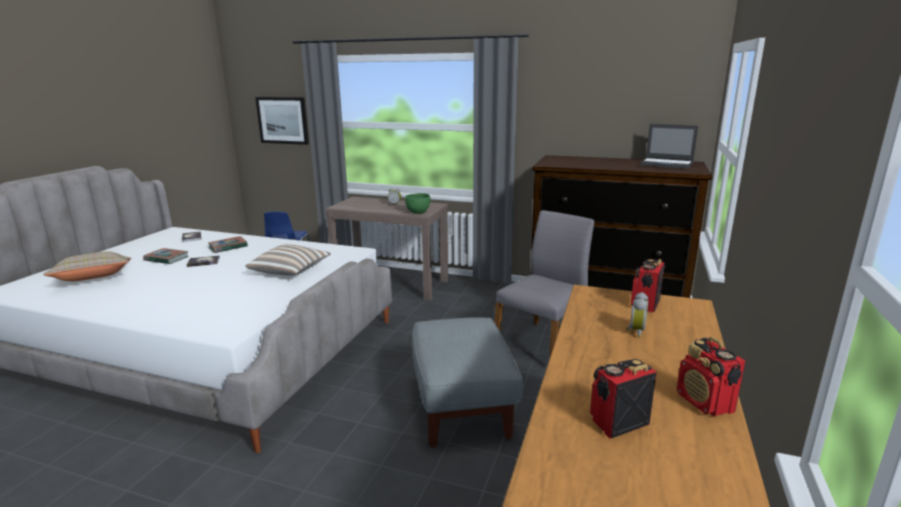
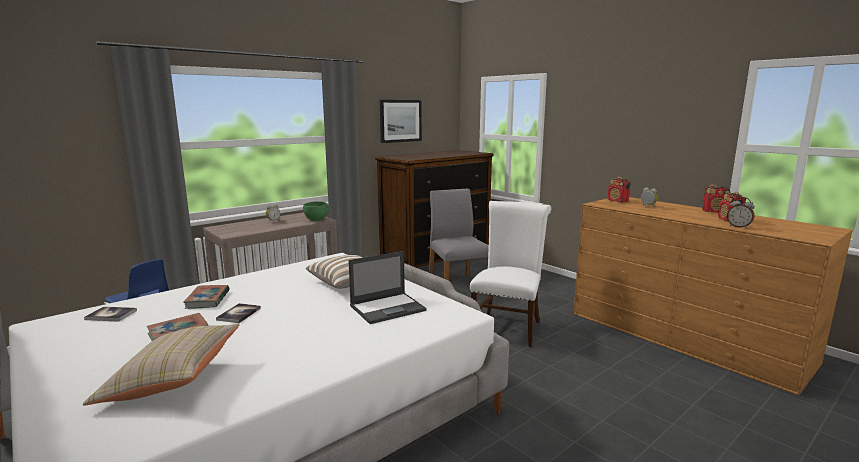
camera: 60 degrees left, 5 degrees down
(283, 120) = (64, 148): picture -> picture (400, 121)
(462, 407) = (507, 326): grey ottoman -> white chair
(559, 434) = (738, 227): none -> alarm clock
(667, 164) = (454, 152): laptop -> laptop (388, 308)

